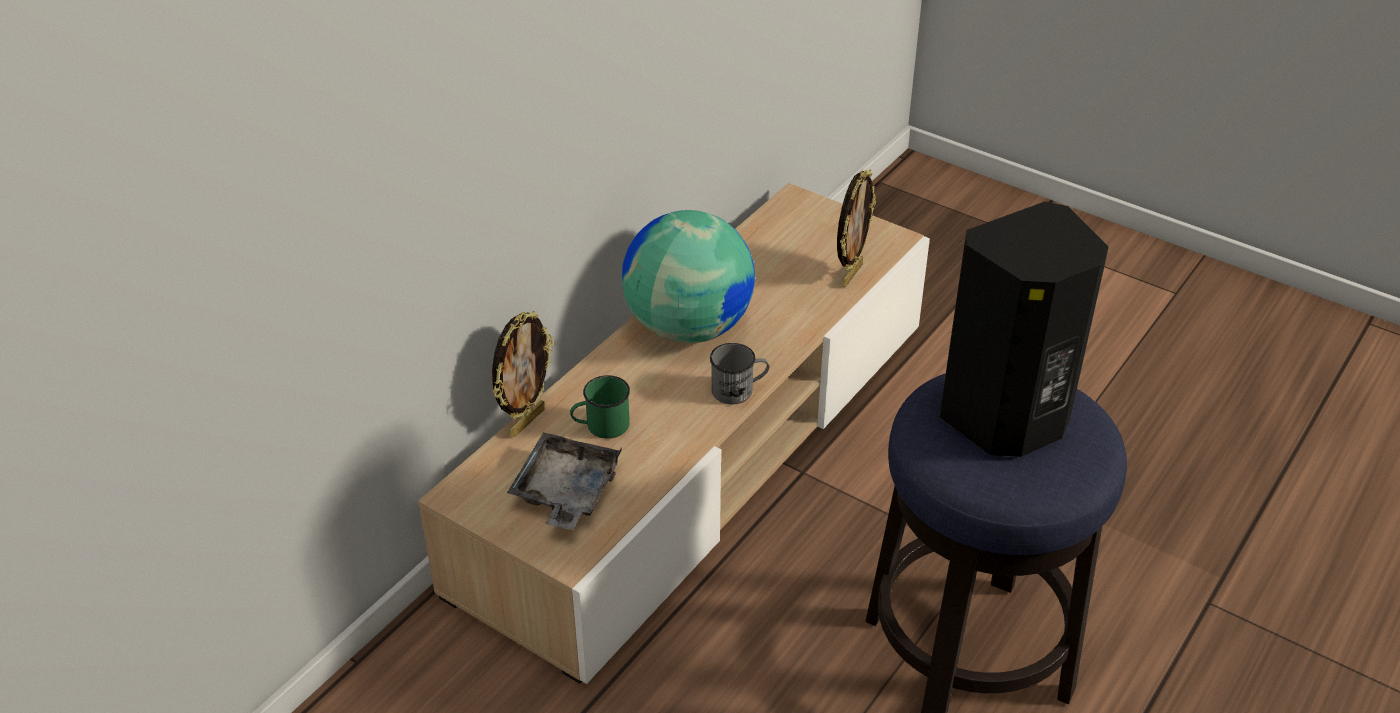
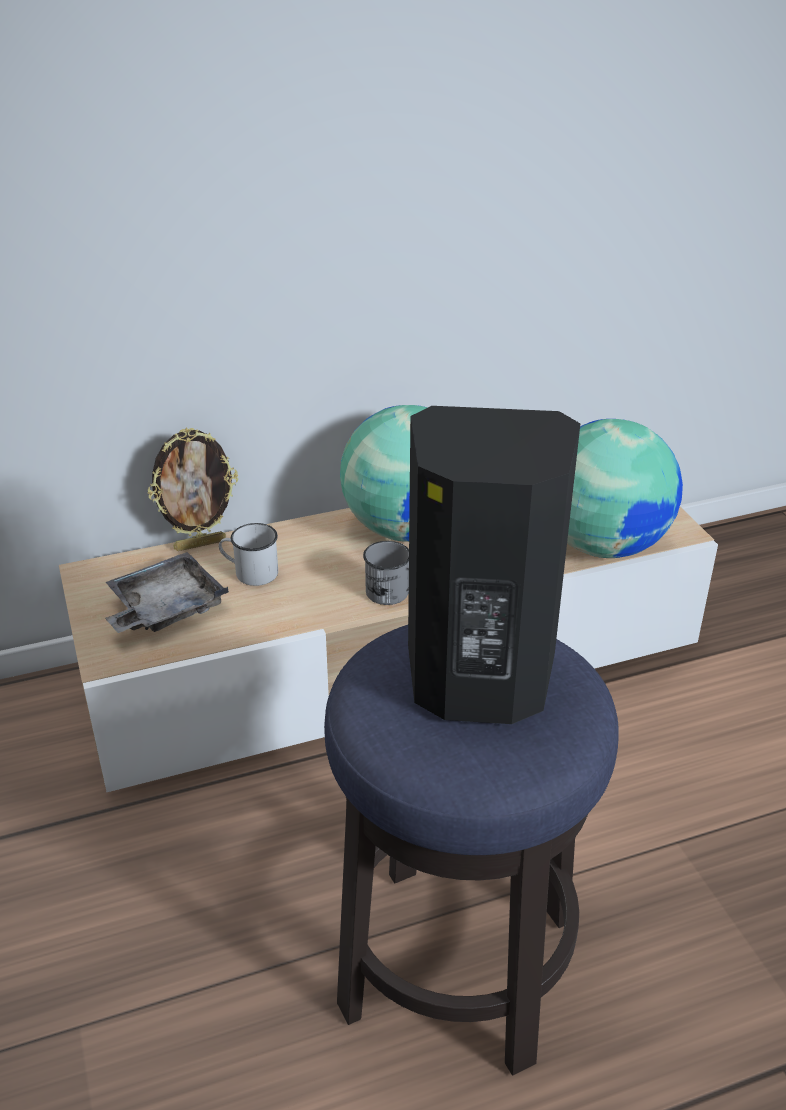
camera: 35 degrees right, 5 degrees down
(601, 426) = (250, 572): green mug -> white mug
(850, 274) = (603, 544): picture frame -> globe

